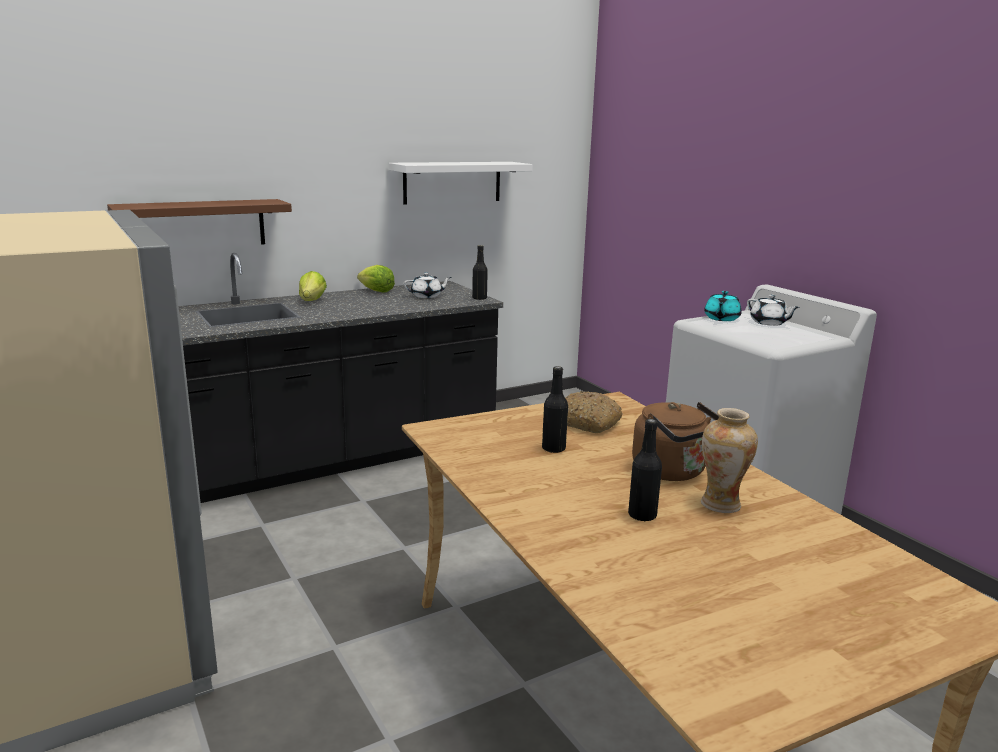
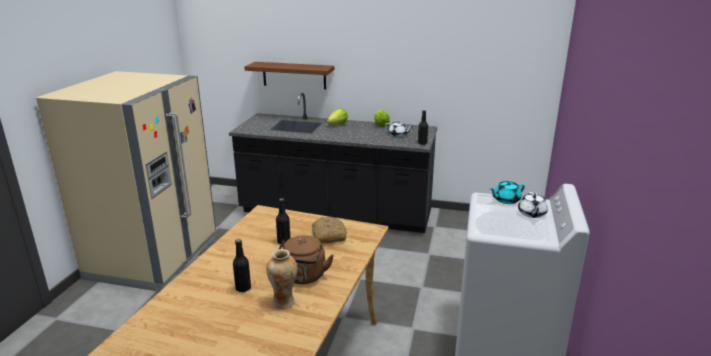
camera: 45 degrees right, 5 degrees up
(452, 182) = (445, 64): white shelf -> none

